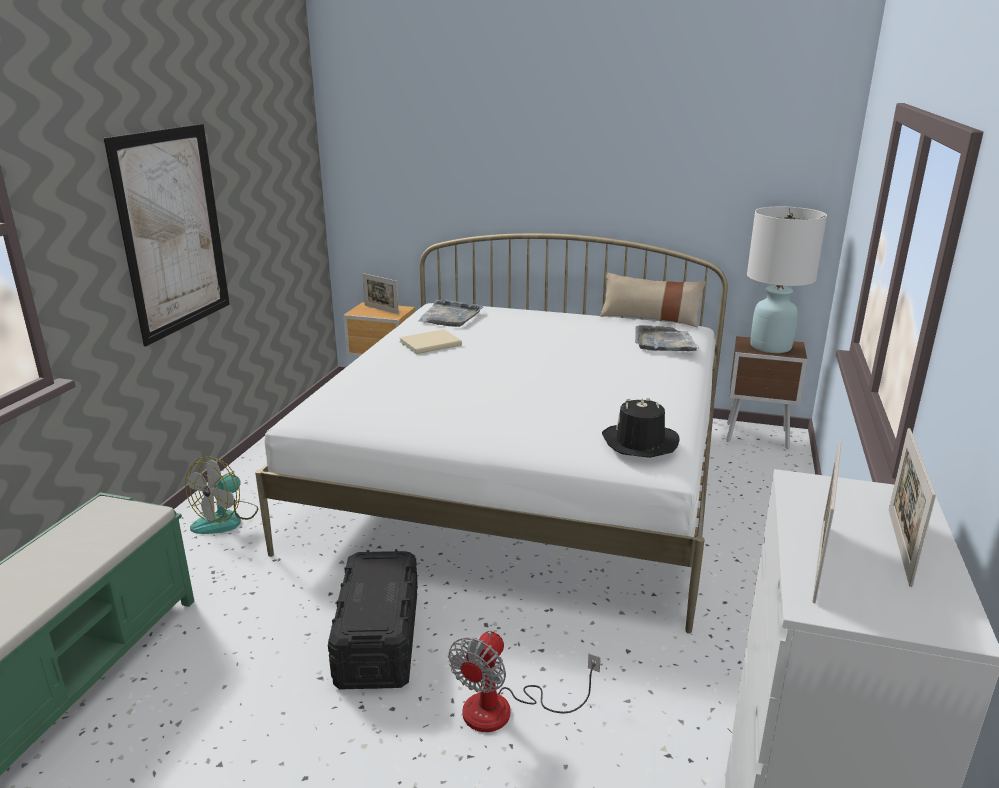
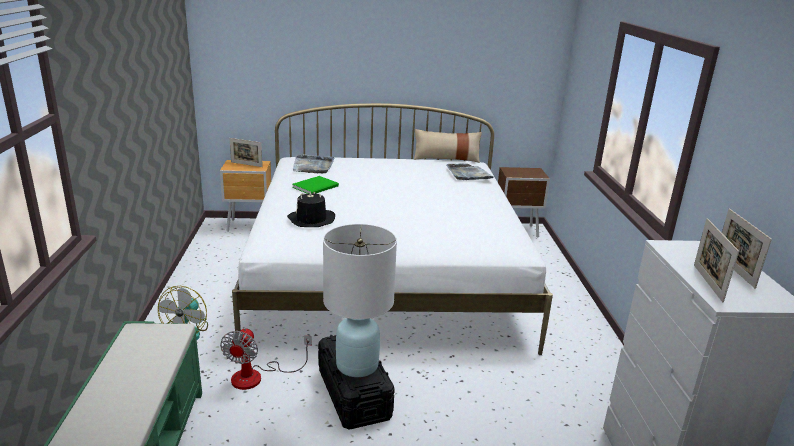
camera: 20 degrees left, 0 degrees up
(173, 231) = (128, 113): picture -> none
(432, 344) = (317, 186): beige book -> green book
(505, 710) = (460, 420): fan -> fan (257, 376)
(639, 442) = (501, 239): black hat -> black hat (311, 220)
(771, 347) = (524, 172): white table lamp -> white table lamp (357, 365)

